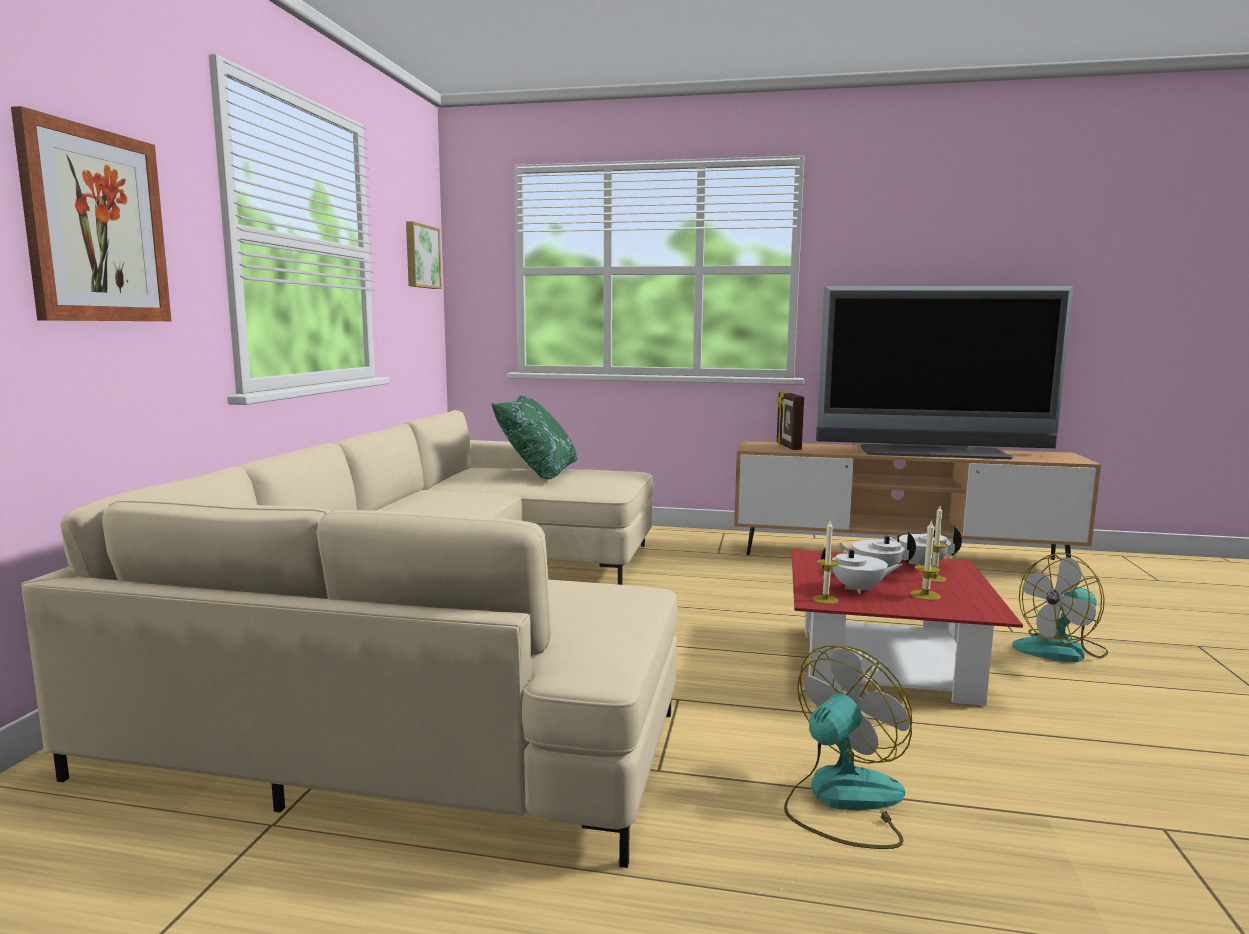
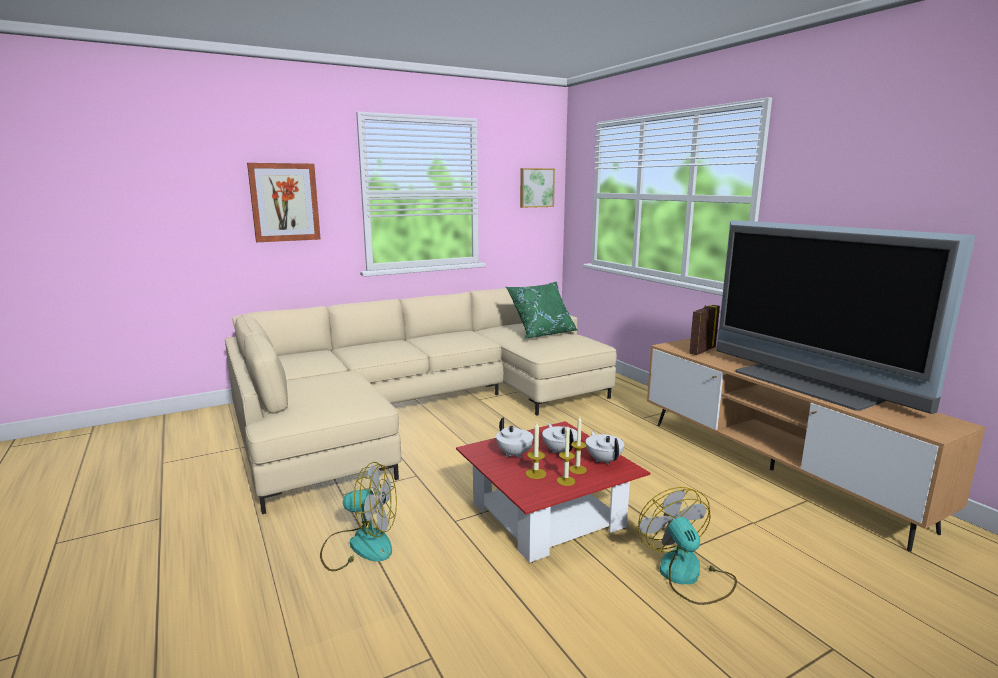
camera: 50 degrees right, 5 degrees up
(825, 599) = (481, 450): candle -> candle (566, 481)
(1061, 650) = (687, 576): fan -> fan turned 45 degrees clockwise

